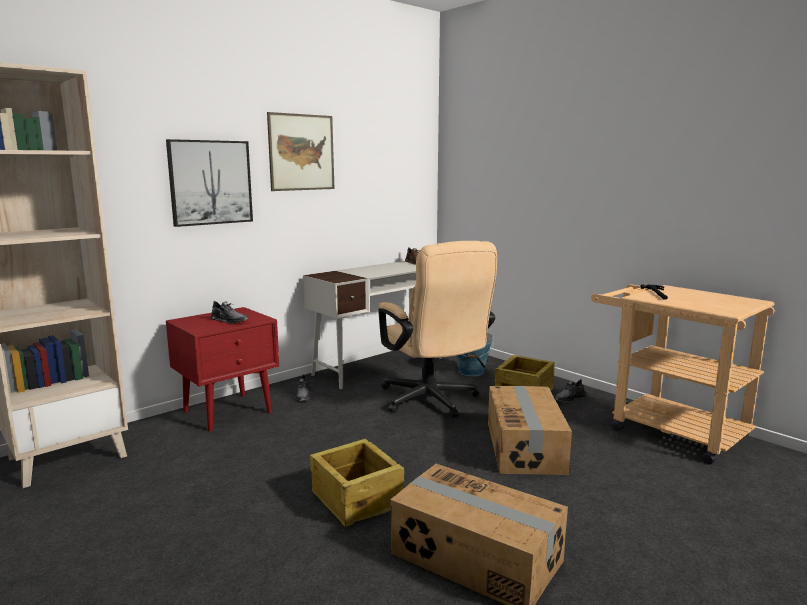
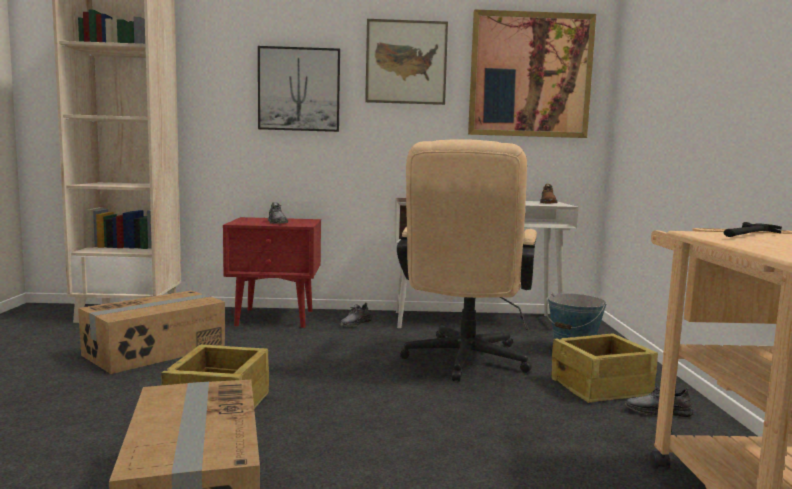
camera: 40 degrees right, 5 degrees down
(389, 161) = (530, 75): none -> picture
(525, 447) = (478, 434): cardboard box -> cardboard box (156, 351)

